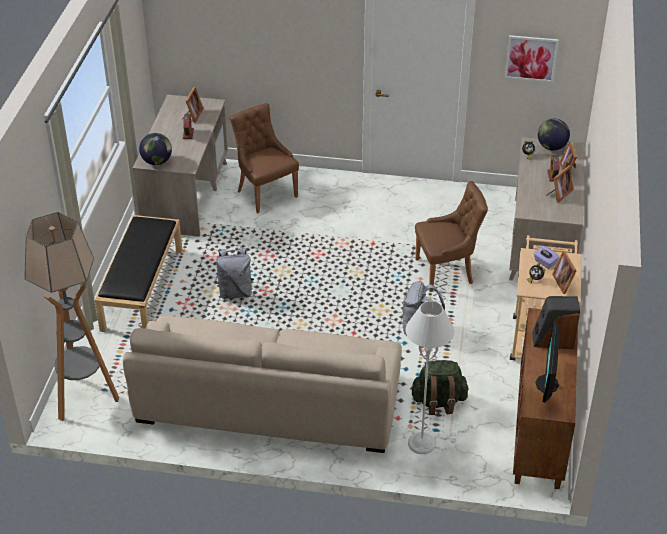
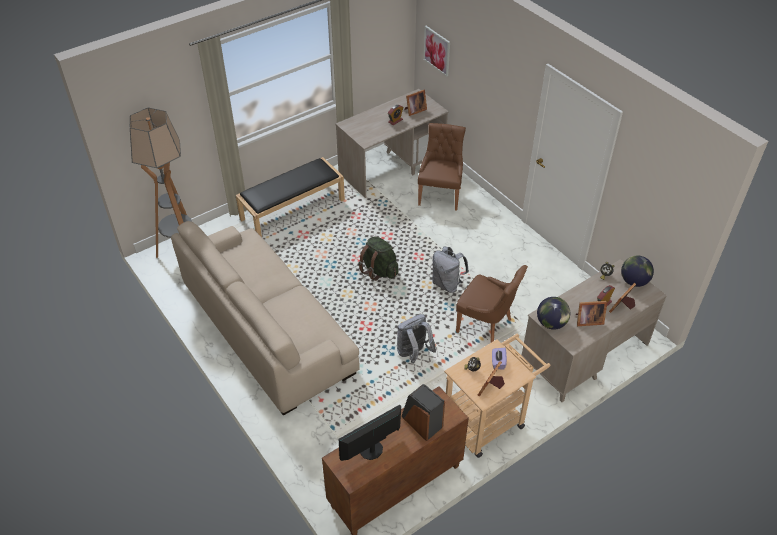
camera: 45 degrees right, 5 degrees up
(157, 162) = (353, 128): globe -> globe (551, 323)
(235, 292) = (339, 247): grey backpack -> grey backpack (447, 284)
(421, 443) = (312, 428): grey floor lamp -> none
(438, 402) = (360, 410): green backpack -> green backpack (379, 270)
(531, 58) = (653, 194): picture -> picture (437, 50)

